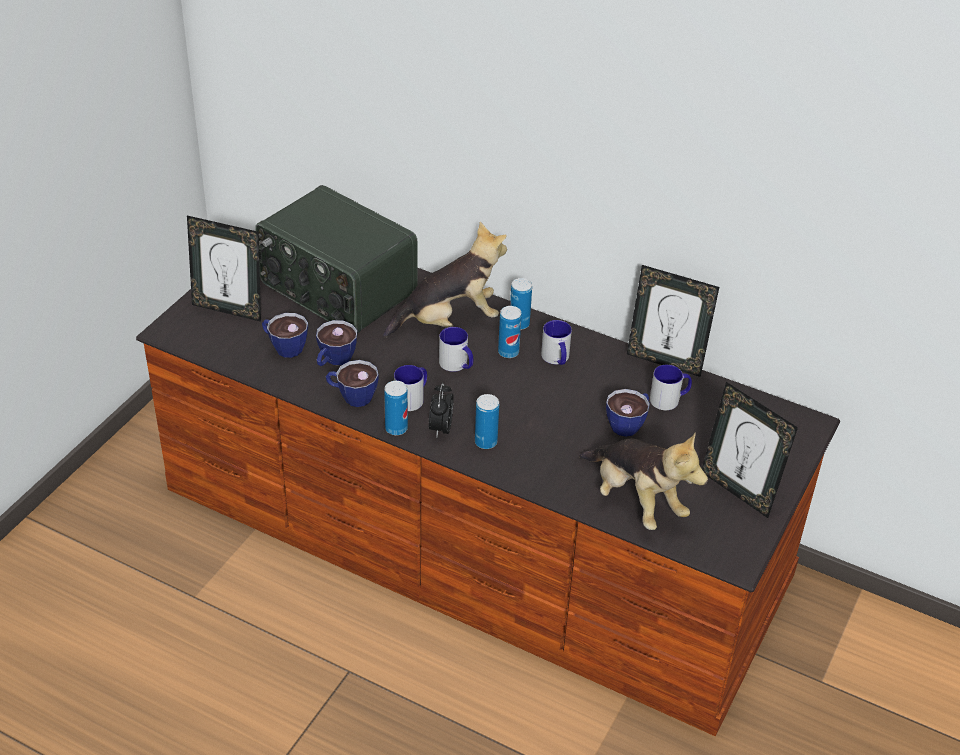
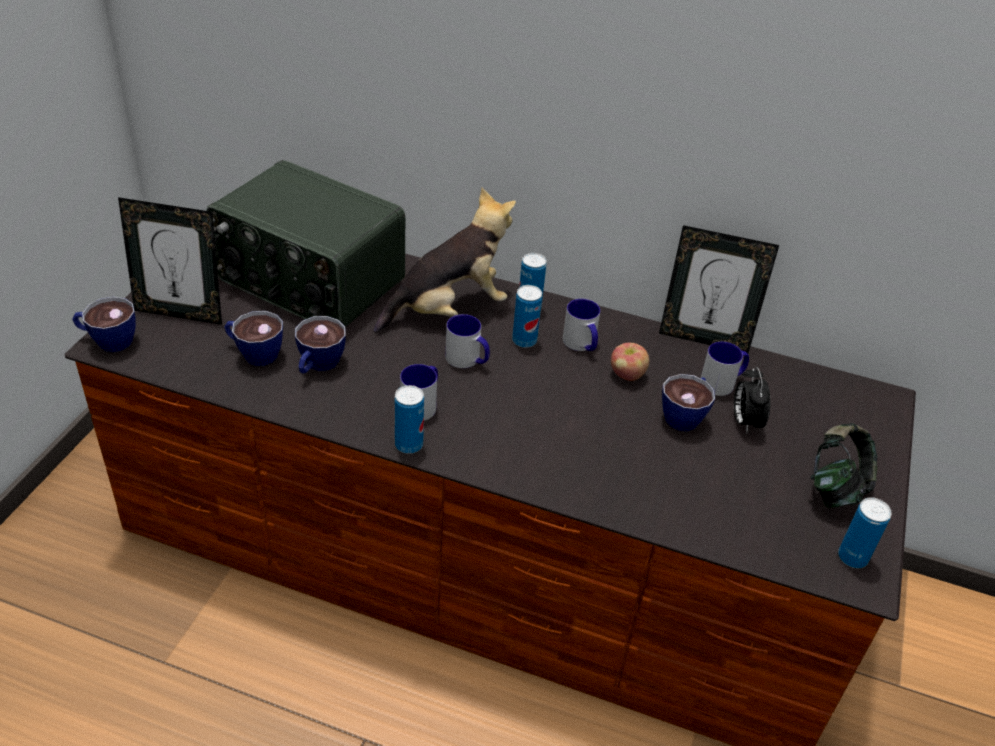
camera: 10 degrees left, 0 degrees up
(351, 396) = (346, 408): cup -> cup (108, 340)
(440, 428) = (463, 439): alarm clock -> alarm clock (745, 421)
(486, 442) = (522, 453): can -> can (852, 557)
(589, 387) = (627, 374): none -> apple
(635, 501) = (721, 512): plush toy -> none
(738, 491) = (836, 488): picture frame -> headphones

